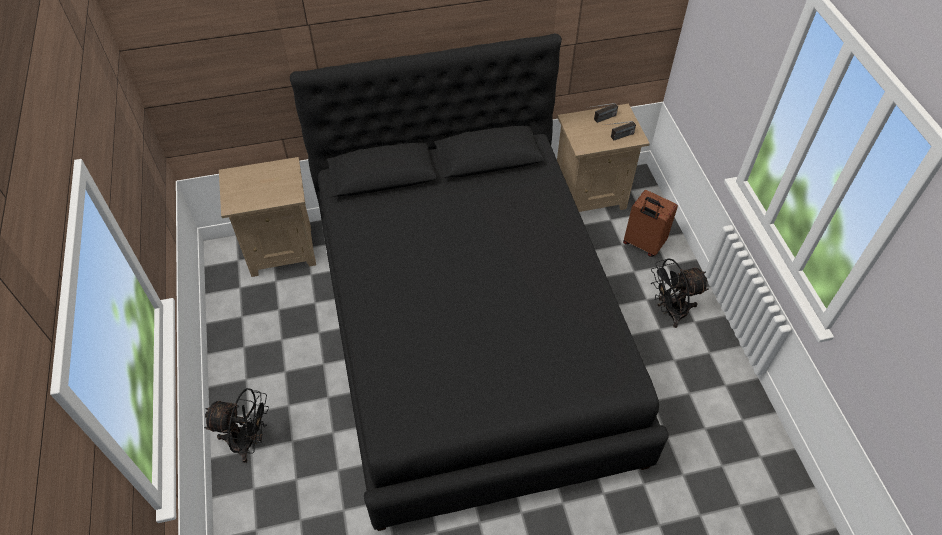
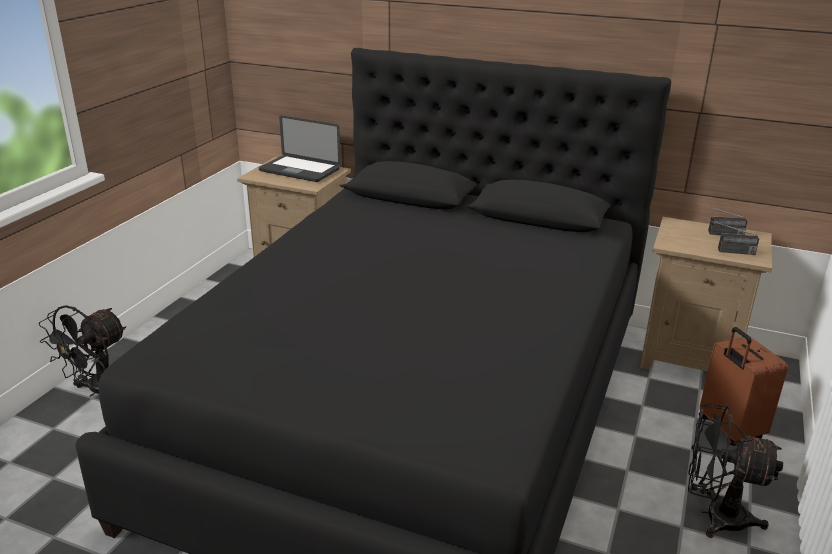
camera: 35 degrees right, 25 degrees down
(248, 442) = (98, 391): black fan -> black fan turned 75 degrees clockwise
(261, 179) = (299, 170): none -> laptop

